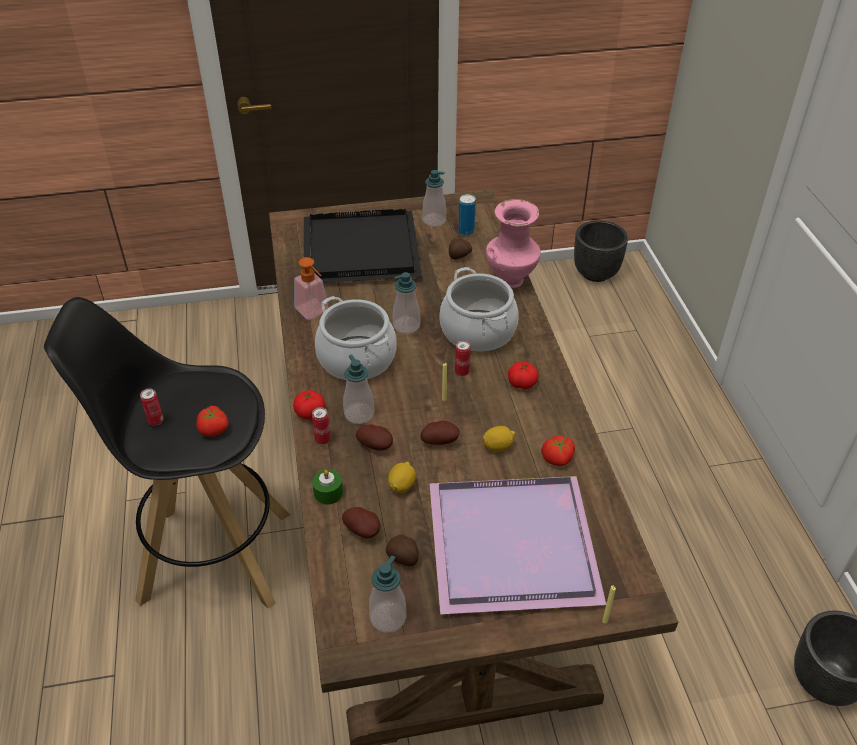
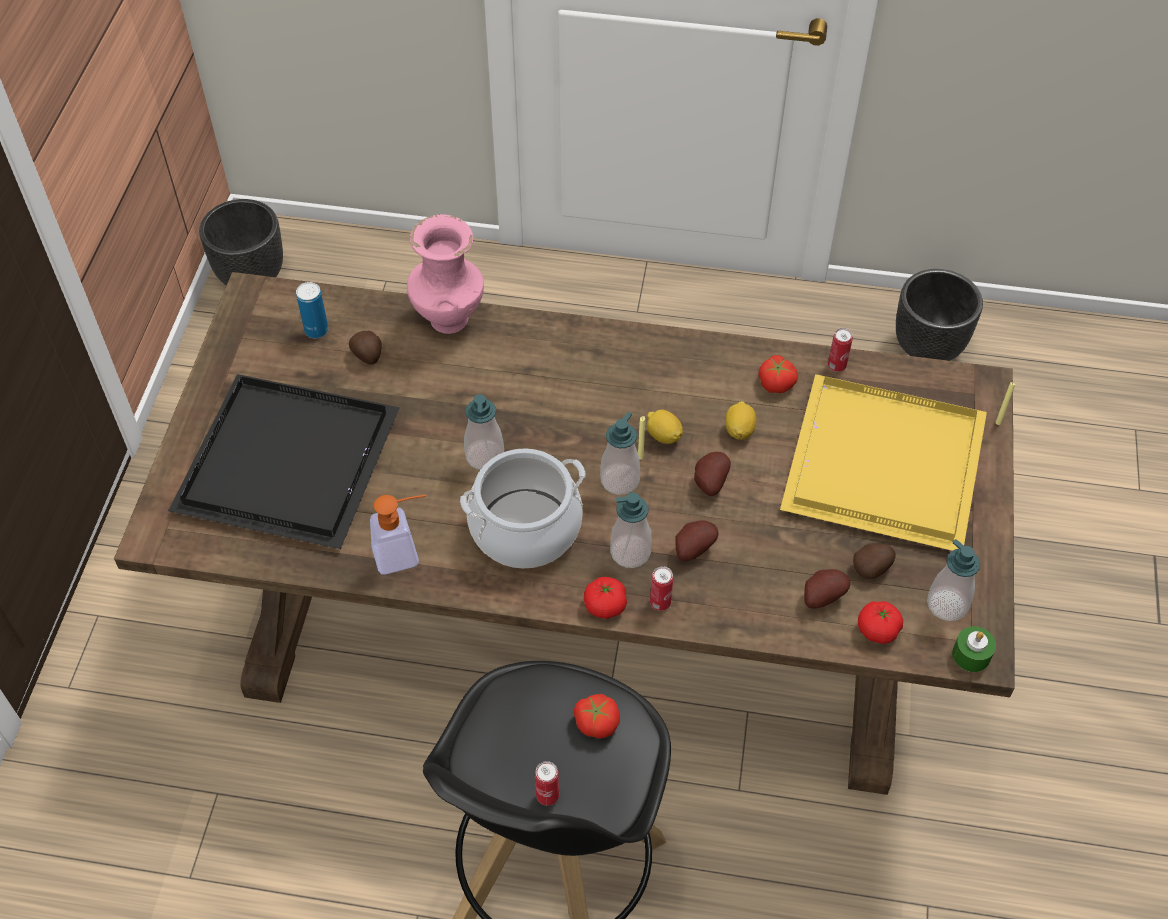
camera: 70 degrees left, 10 degrees up
(328, 492) = (751, 618): green candle -> green candle (971, 655)
(402, 486) = (766, 540): lemon -> lemon (663, 436)
(434, 220) = (268, 358): soap dispenser -> soap dispenser (620, 480)
(462, 372) = (600, 424): can -> can (836, 366)
(478, 331) = (533, 384): cooking pot -> none
(515, 542) = (881, 461): purple tray -> yellow tray
(522, 383) = (645, 373): tomato -> tomato (877, 630)

